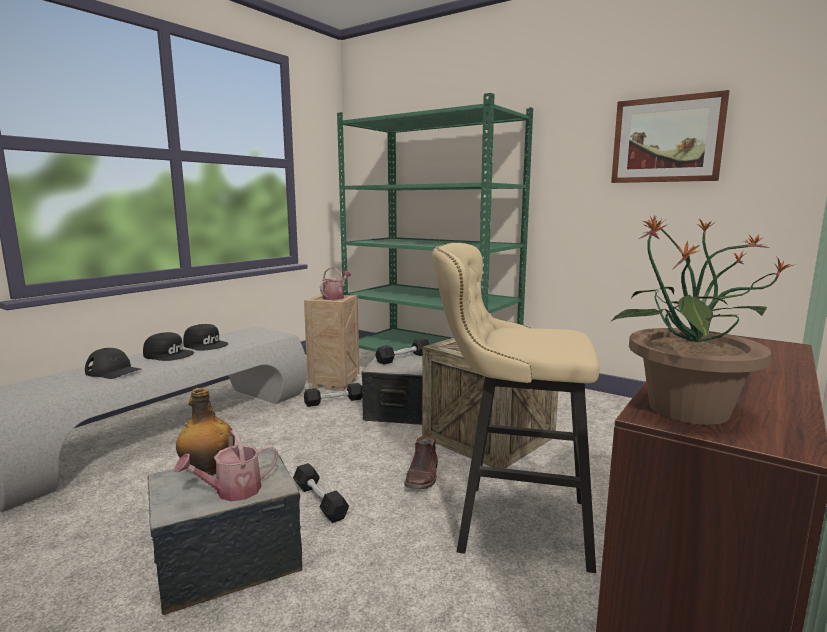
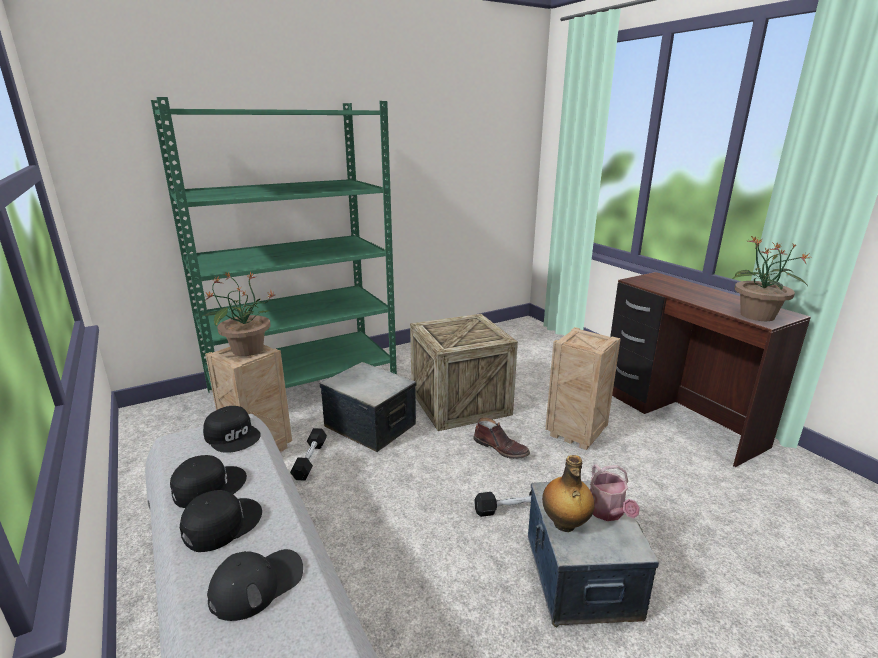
camera: 65 degrees left, 10 degrees up
(264, 337) = (233, 435): none -> black cap
(335, 297) = (246, 350): watering can -> potted plant
(403, 358) = (361, 378): black dumbbell -> none
(506, 521) = (574, 433): beige stool -> crate
(667, 140) = (451, 140): picture -> none

